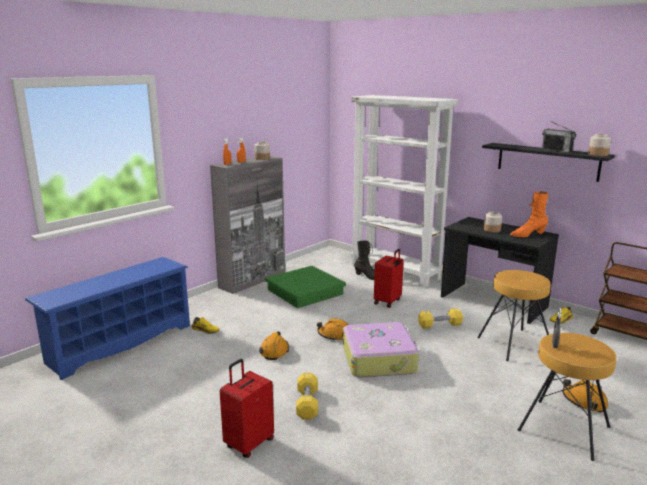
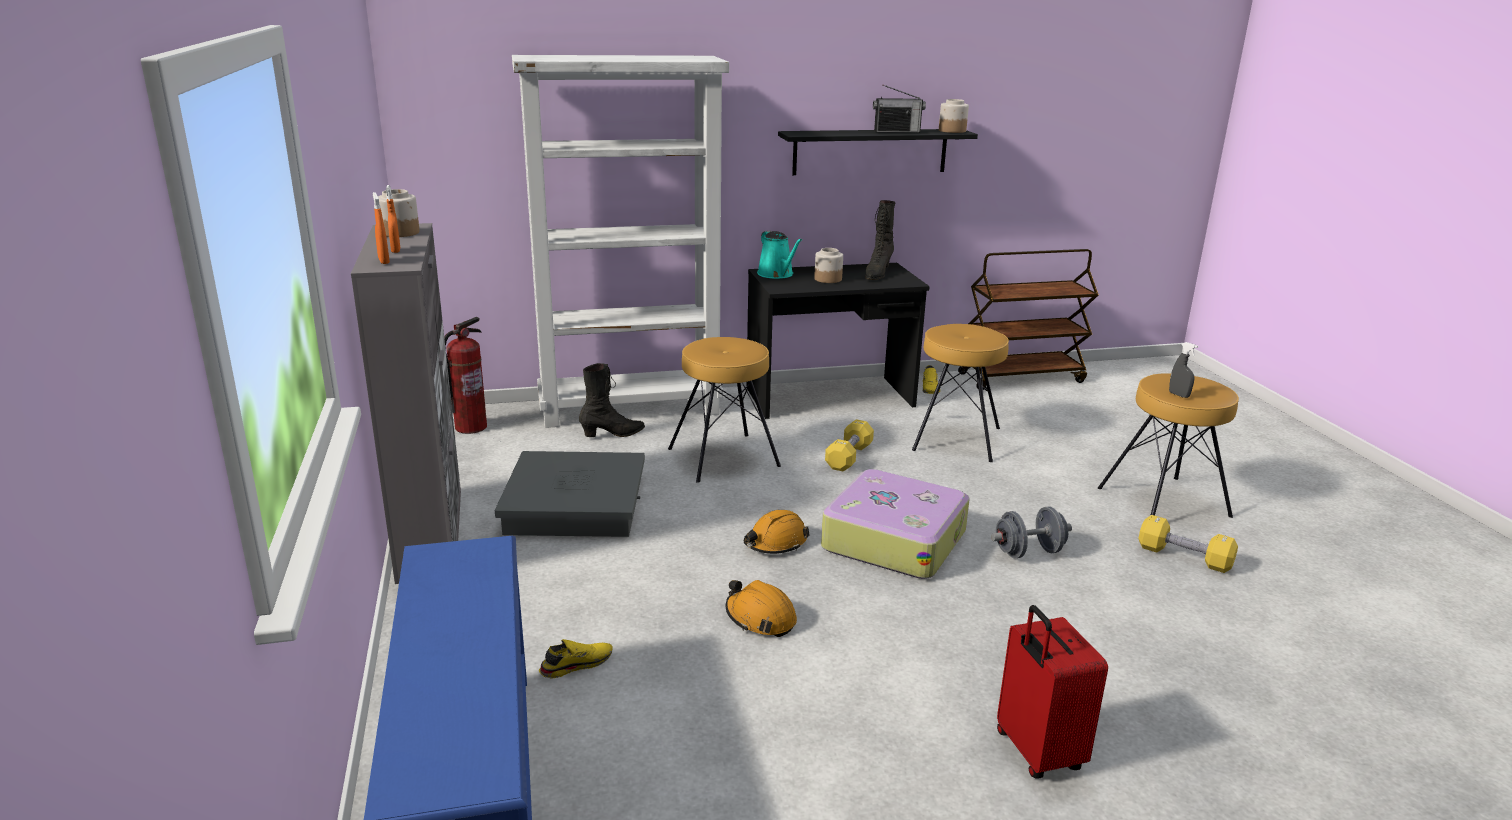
camera: 55 degrees left, 5 degrees up
(305, 292) = (575, 505): green storage box -> grey storage box
(307, 404) = (965, 651): yellow dumbbell -> yellow dumbbell (1184, 557)
(331, 256) = (471, 427): none -> fire extinguisher
(388, 302) = (724, 458): red suitcase -> brown stool
(424, 397) = (1028, 552): none -> grey dumbbell
(473, 222) = (777, 274): none -> turquoise watering can
(527, 235) = (877, 274): orange boot -> black boot
(584, 401) = (1118, 466): orange hard hat -> none

